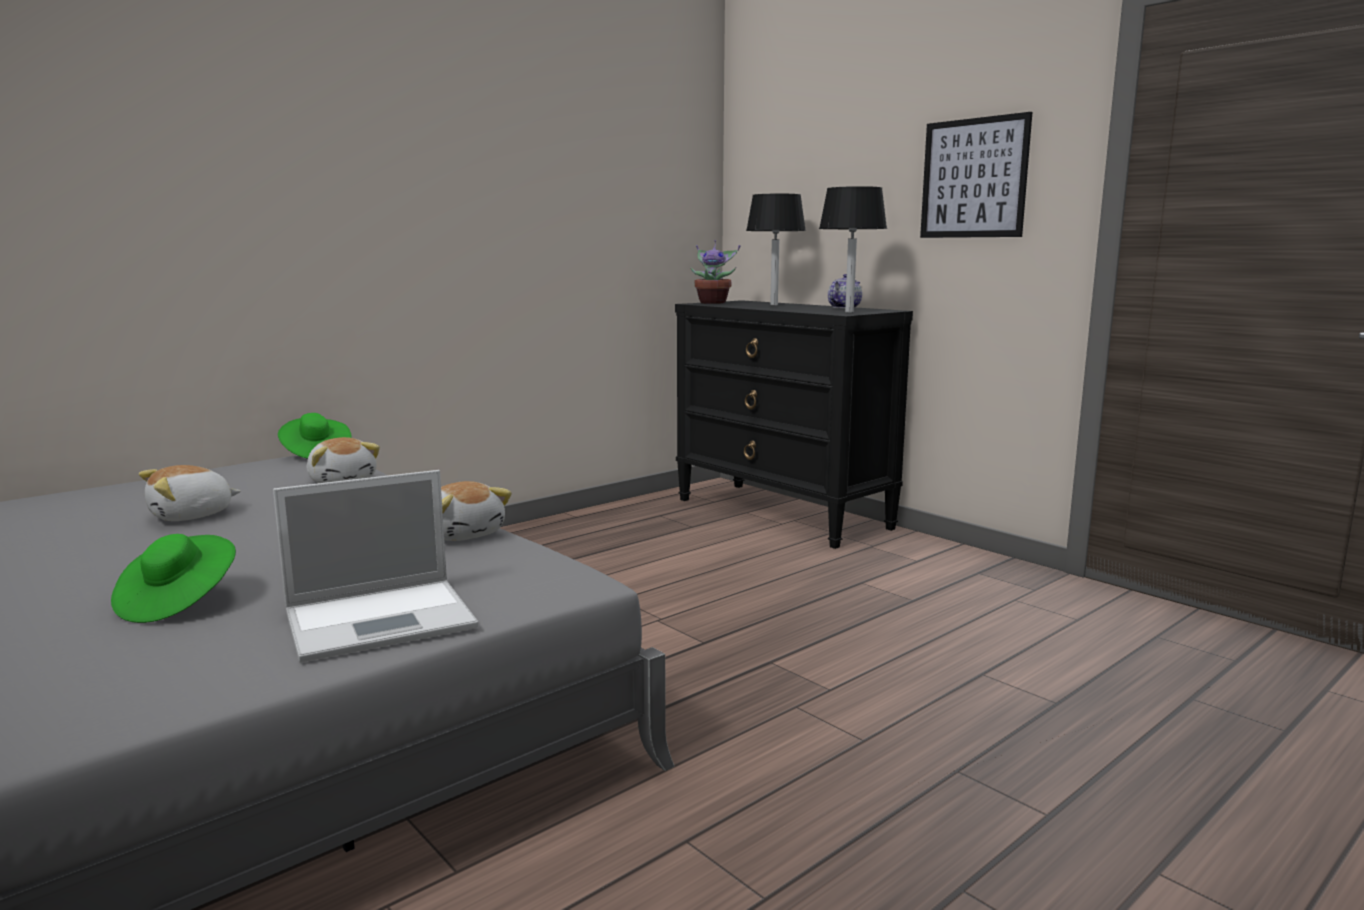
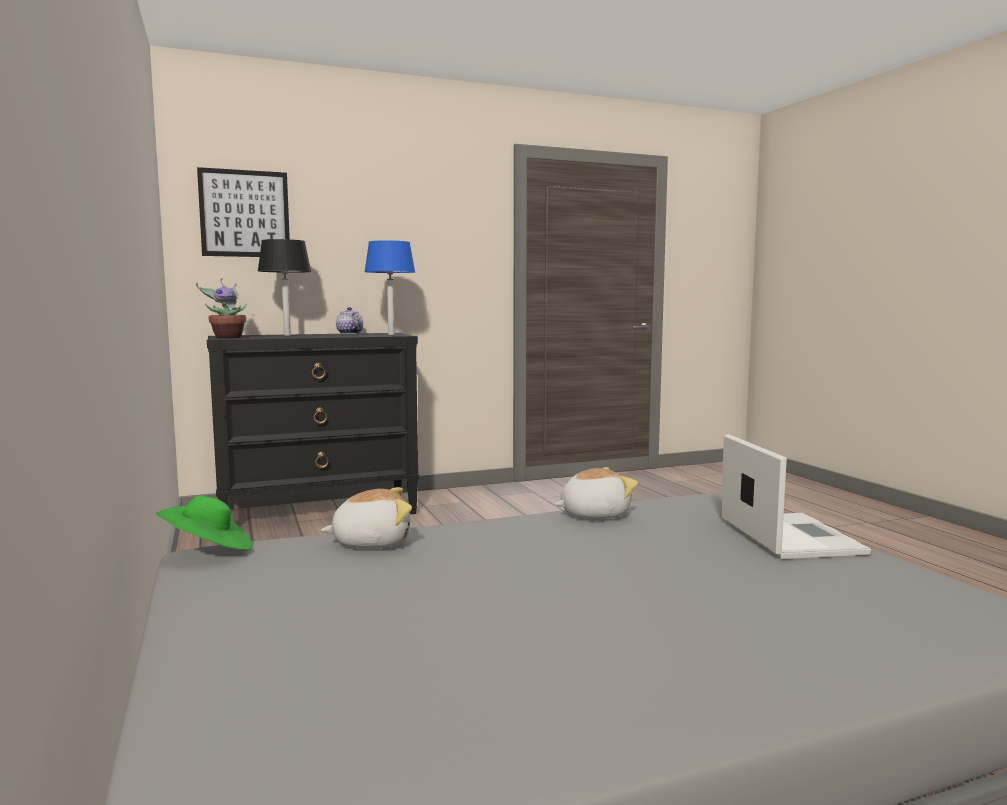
camera: 70 degrees left, 5 degrees down
(178, 602) = (756, 591): green hat -> none
(192, 515) = (452, 604): plush toy -> none
(849, 312) = (391, 334): black table lamp -> blue table lamp
(973, 178) = (433, 241): picture -> picture (244, 213)

